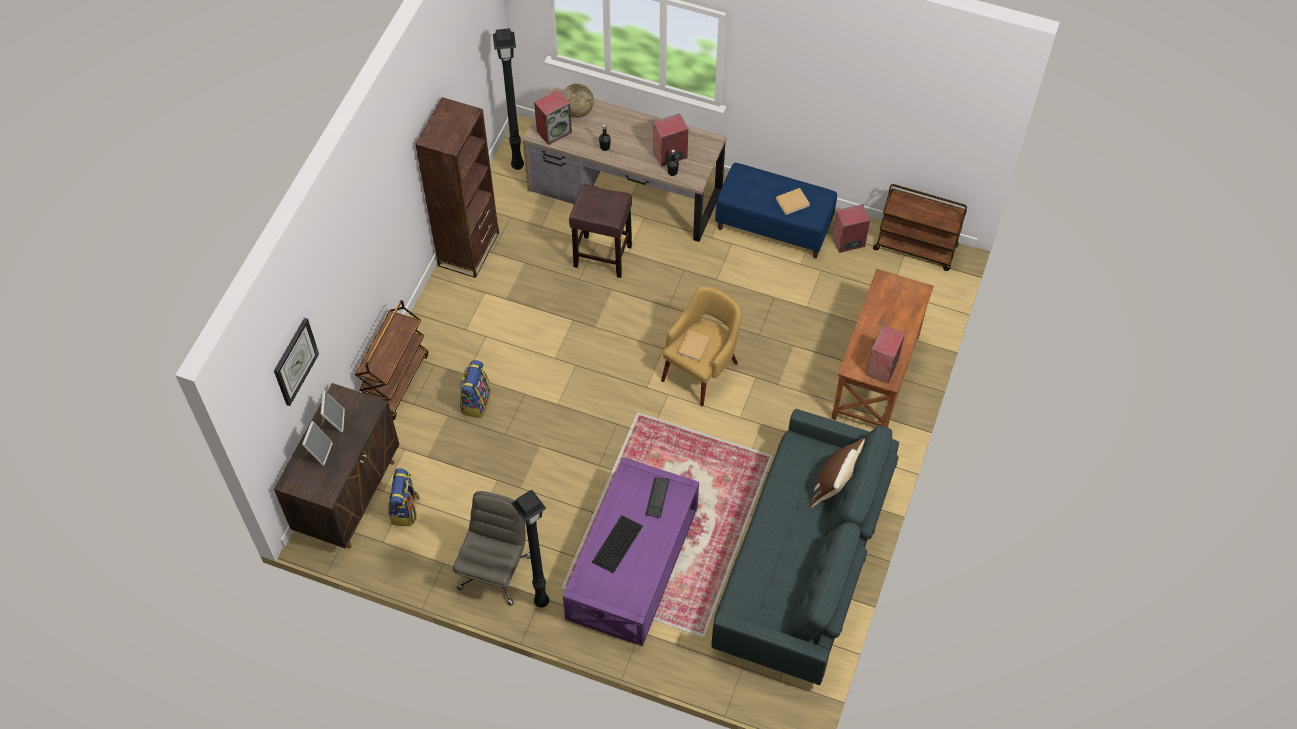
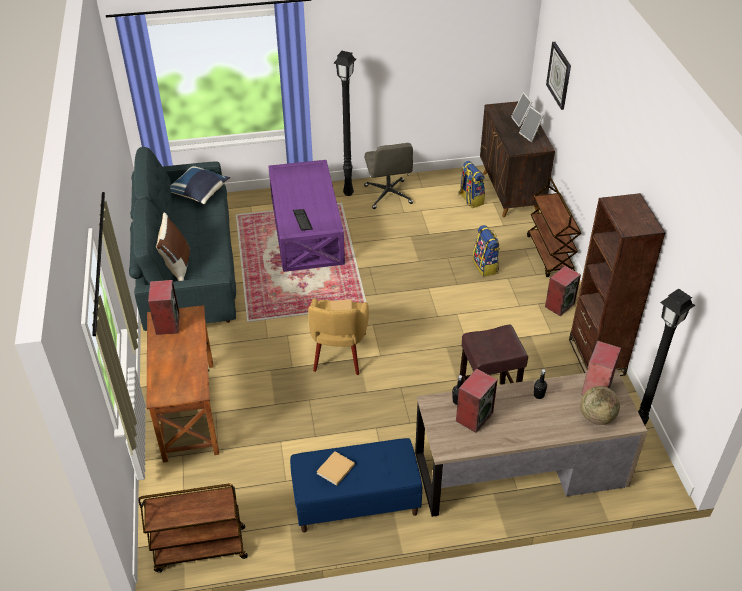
camera: 150 degrees right, 15 degrees down
(617, 543) = (311, 191): keyboard -> none
(758, 601) = (199, 193): none -> blue pillow
(848, 242) = (273, 522): speaker -> speaker (559, 305)

